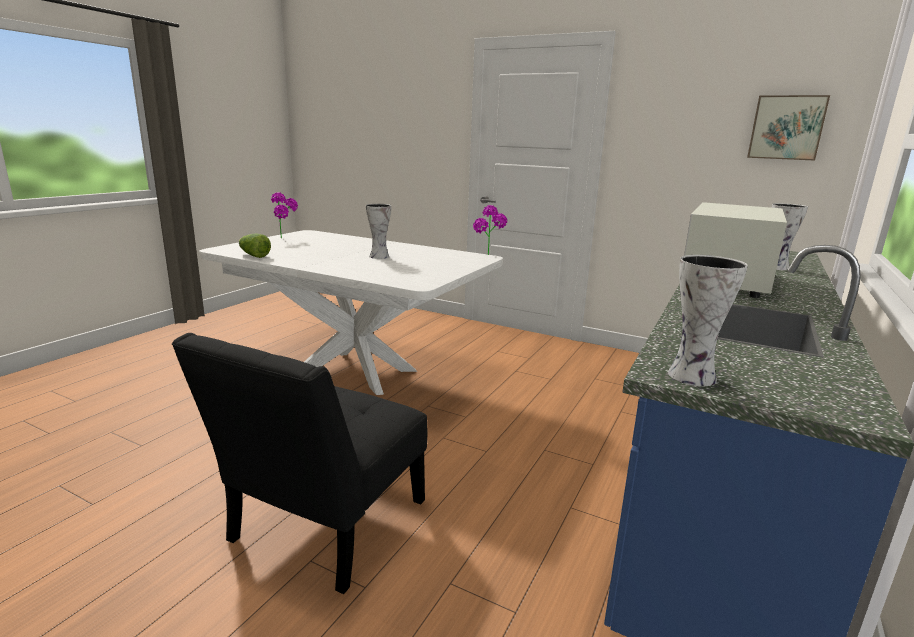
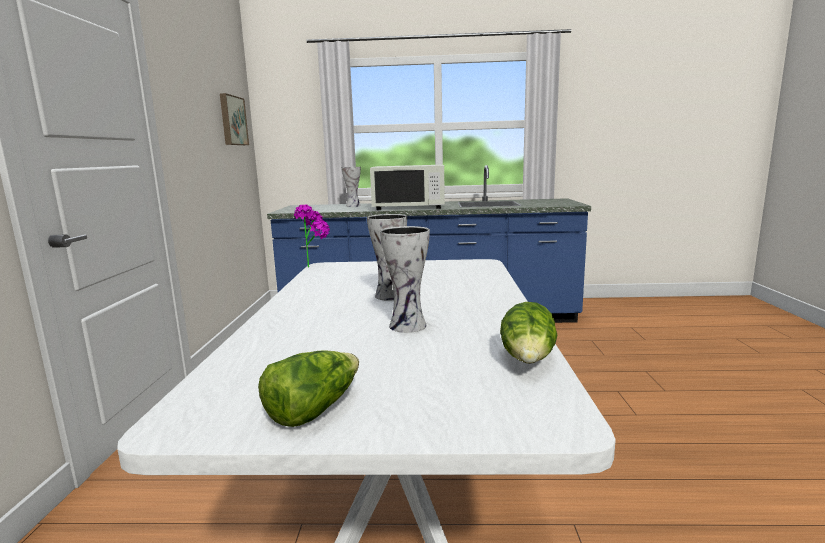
camera: 115 degrees left, 5 degrees down
(286, 238) = (313, 409): potted plant -> lettuce
(323, 527) = (642, 398): black chair -> none
(691, 377) = (570, 203): vase -> vase (409, 326)

